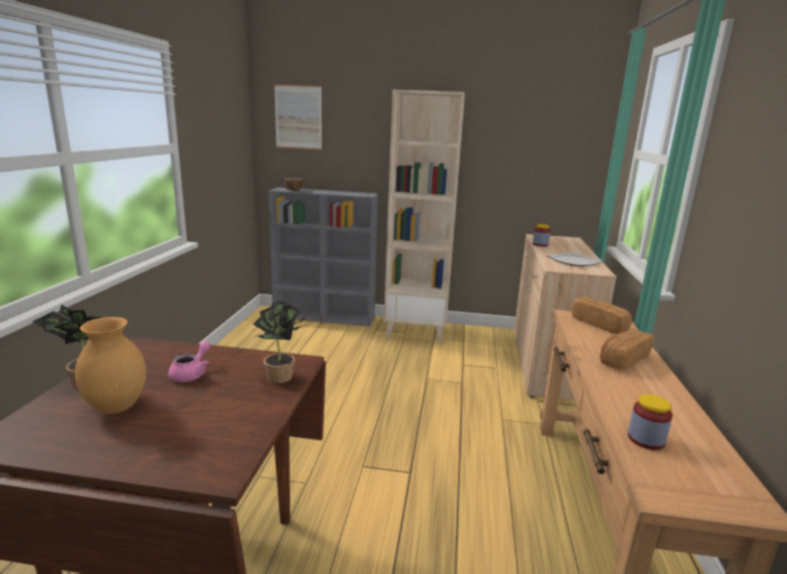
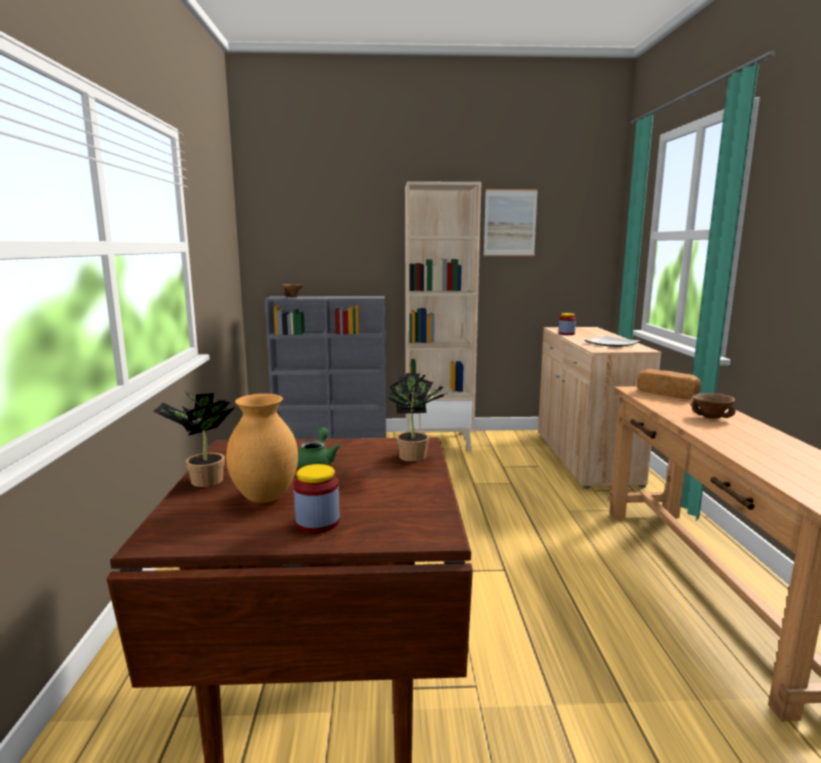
camera: 10 degrees left, 5 degrees down
(192, 374) = (317, 463): pink teapot -> green teapot
(298, 117) = (292, 218): picture -> picture (510, 223)
(622, 360) = (711, 417): bread -> brown bowl
(646, 439) = (785, 470): jar -> jar (317, 522)

